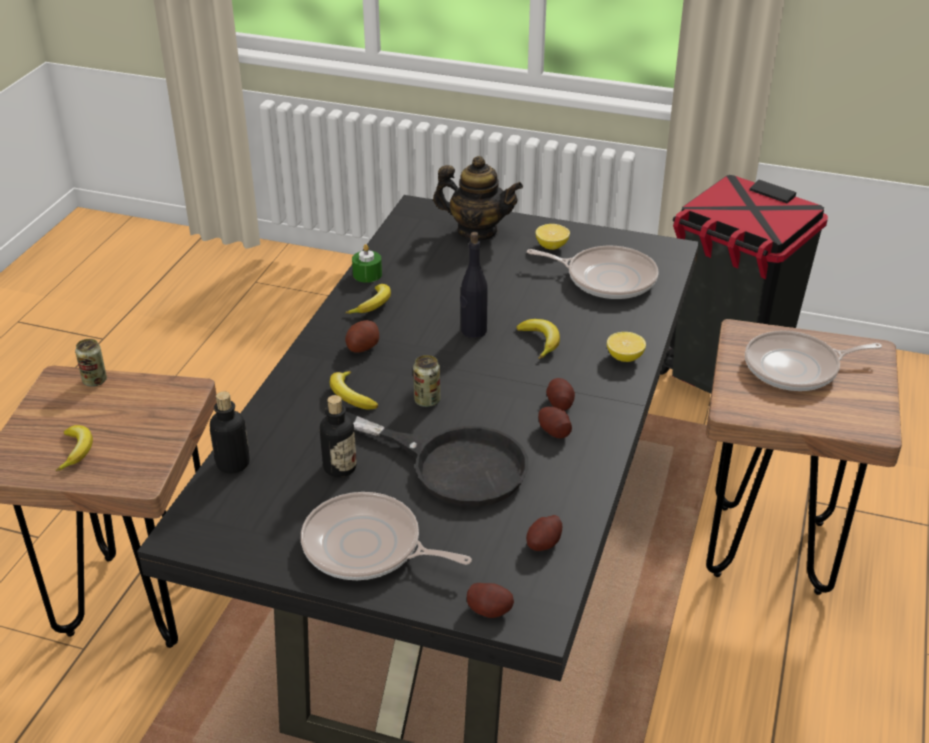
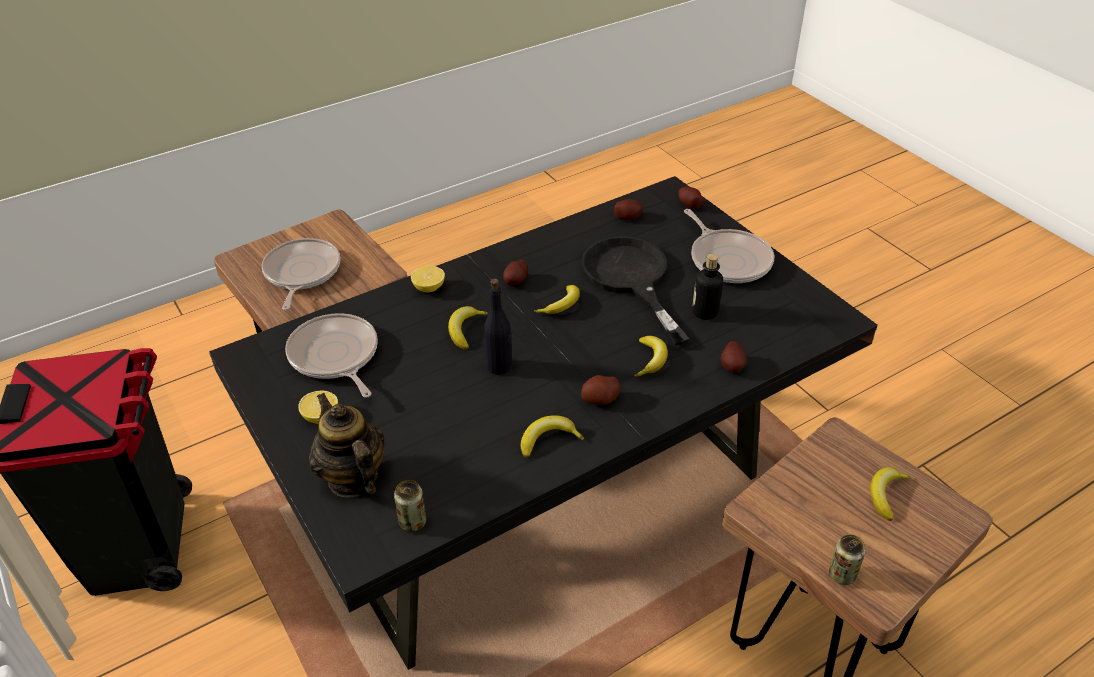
camera: 140 degrees left, 5 degrees up
(233, 463) = (778, 351): bottle -> none
(367, 274) = (515, 482): green candle -> none
(427, 400) = (599, 328): can -> can (412, 522)
(486, 403) = (562, 305): none -> banana
(554, 431) = (543, 266): potato -> potato (732, 366)
(796, 368) = (301, 273): frying pan -> frying pan turned 120 degrees counterclockwise

